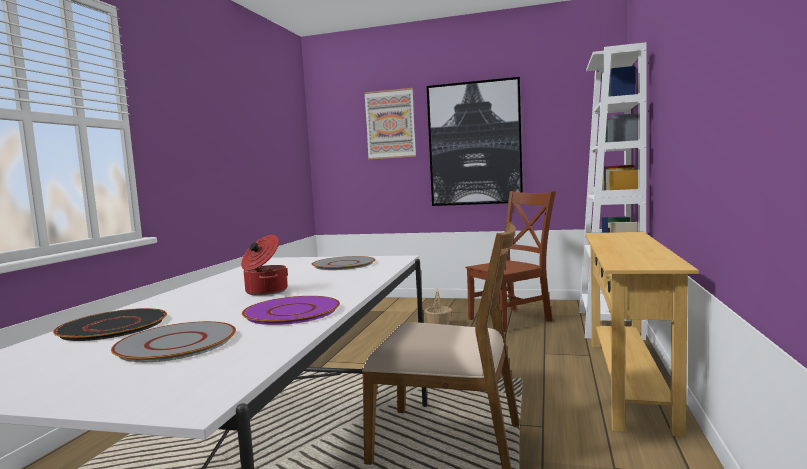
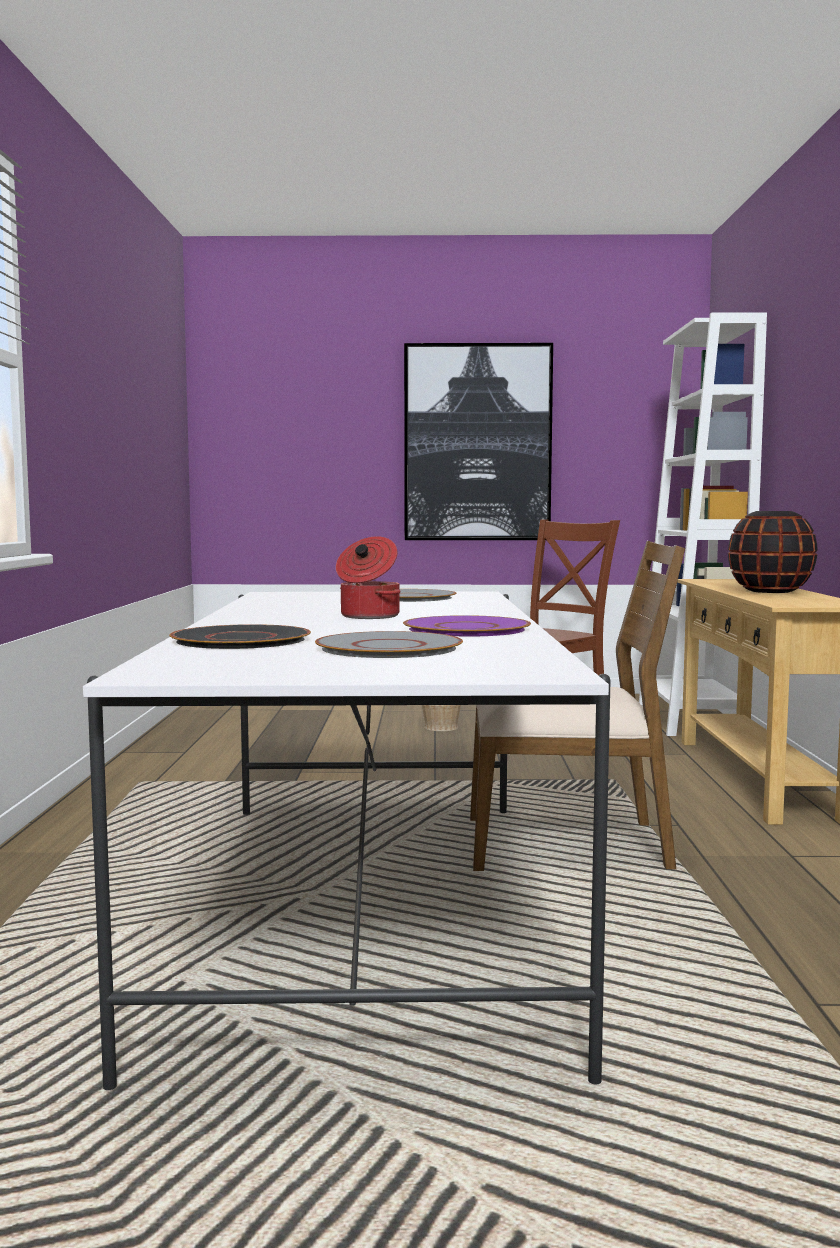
camera: 15 degrees left, 0 degrees up
(390, 124) = (338, 401): picture -> none
(631, 248) = (770, 591): none -> black vase

